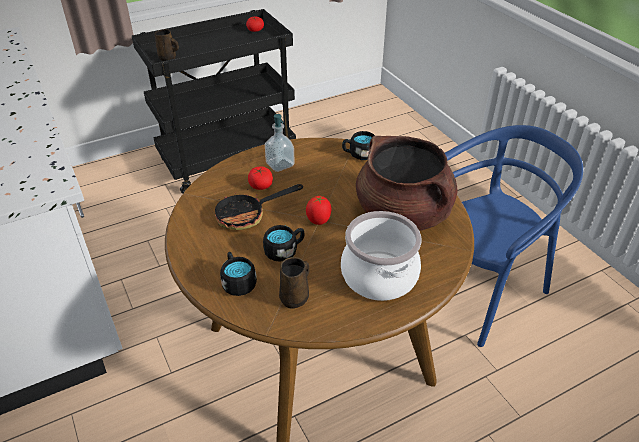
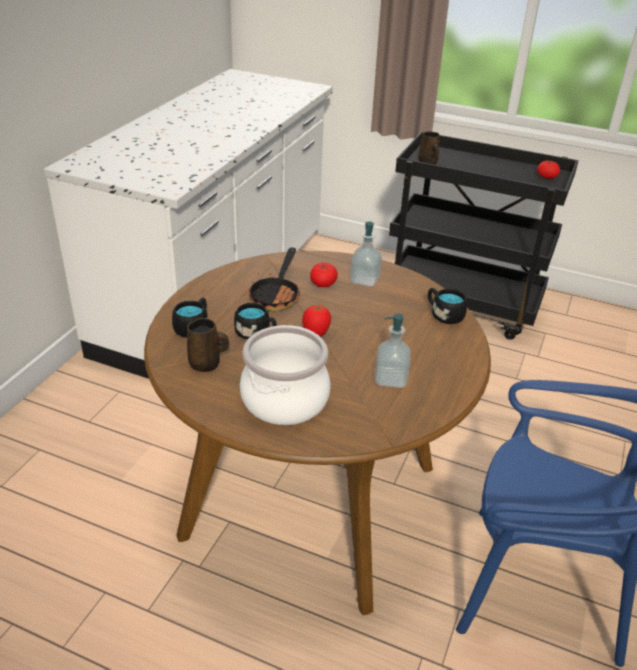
camera: 50 degrees right, 5 degrees down
(248, 215) = (277, 295): frying pan -> frying pan turned 105 degrees counterclockwise
(403, 214) = (391, 379): brown cooking pot -> soap dispenser

